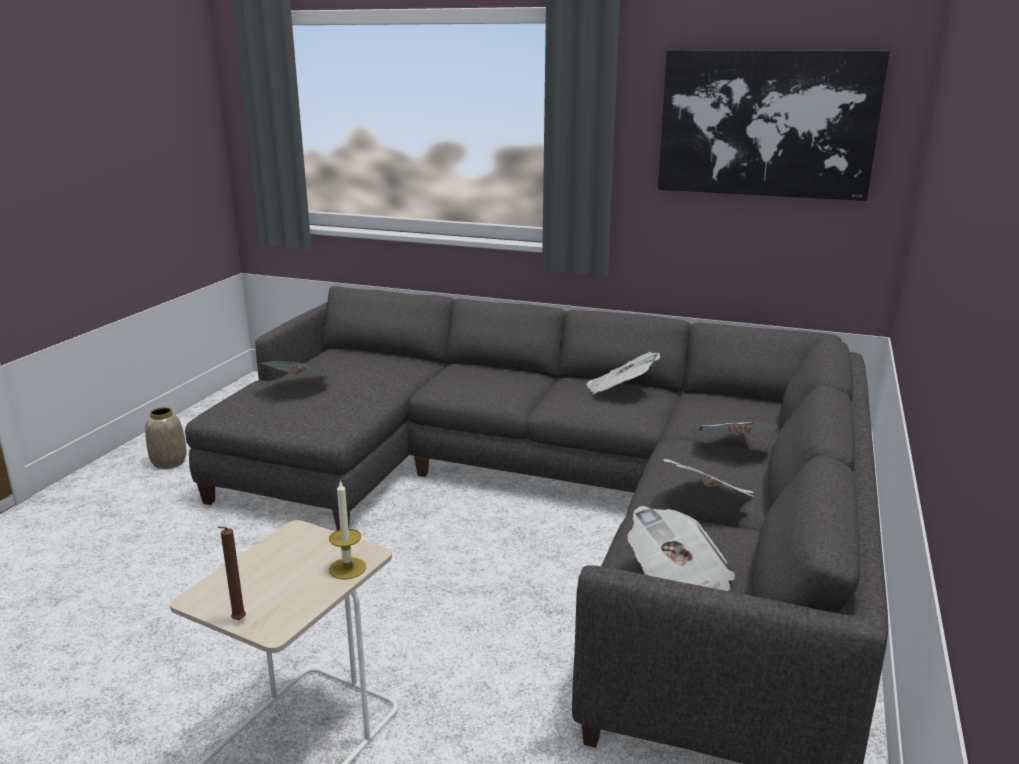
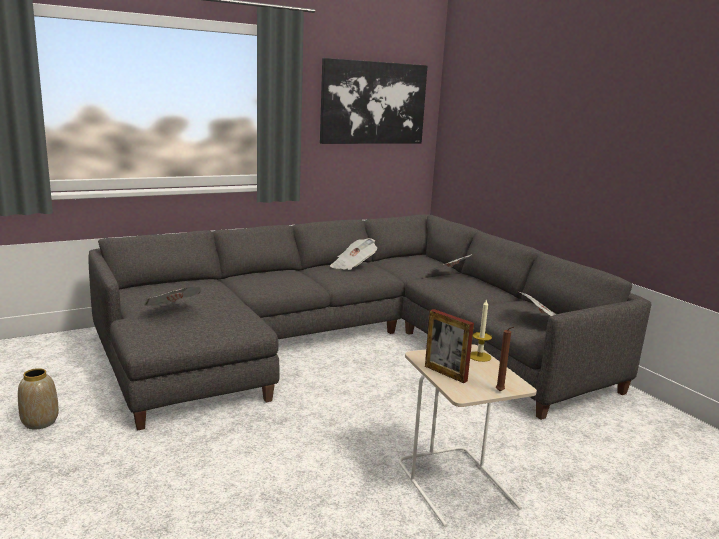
camera: 50 degrees left, 5 degrees down
(255, 566) = (445, 373): none -> picture frame
(710, 501) = (487, 294): newspaper -> none

